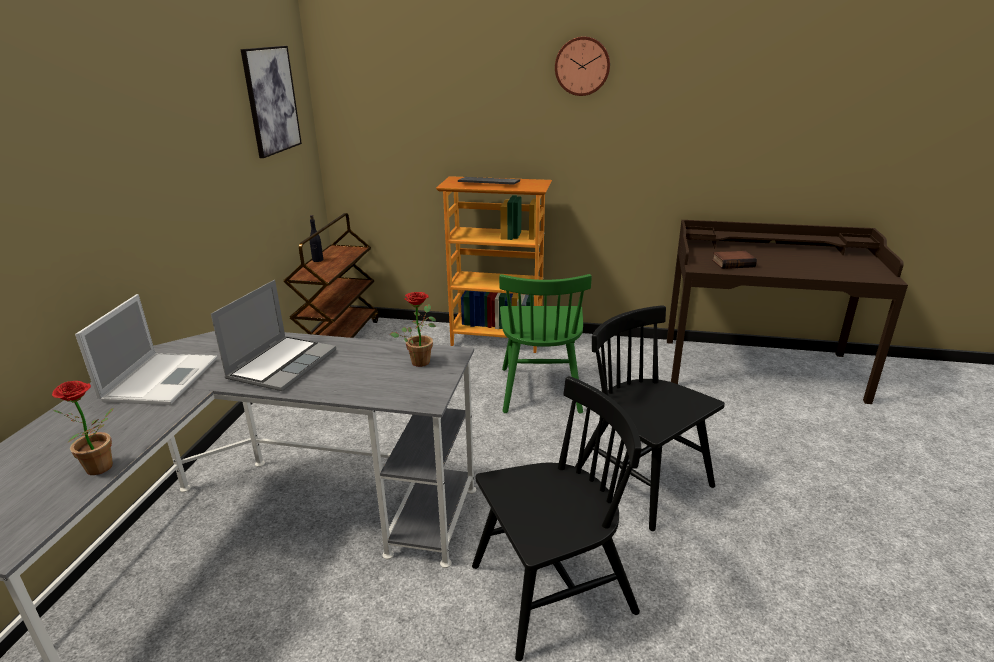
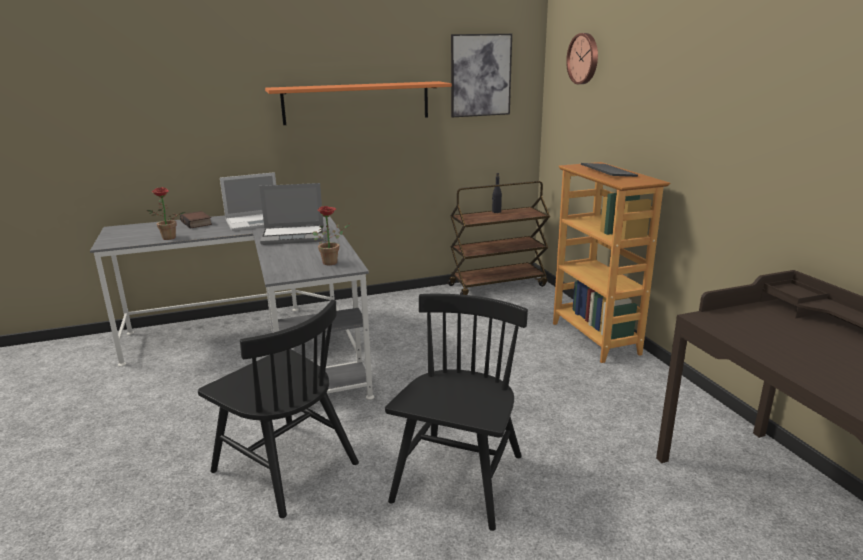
camera: 60 degrees right, 5 degrees down
(174, 159) = (356, 102): none -> orange shelf
(540, 389) = (542, 384): green chair -> none
(582, 66) = (717, 54): wall clock -> wall clock (584, 58)
(733, 263) = (762, 334): book -> book (197, 223)

